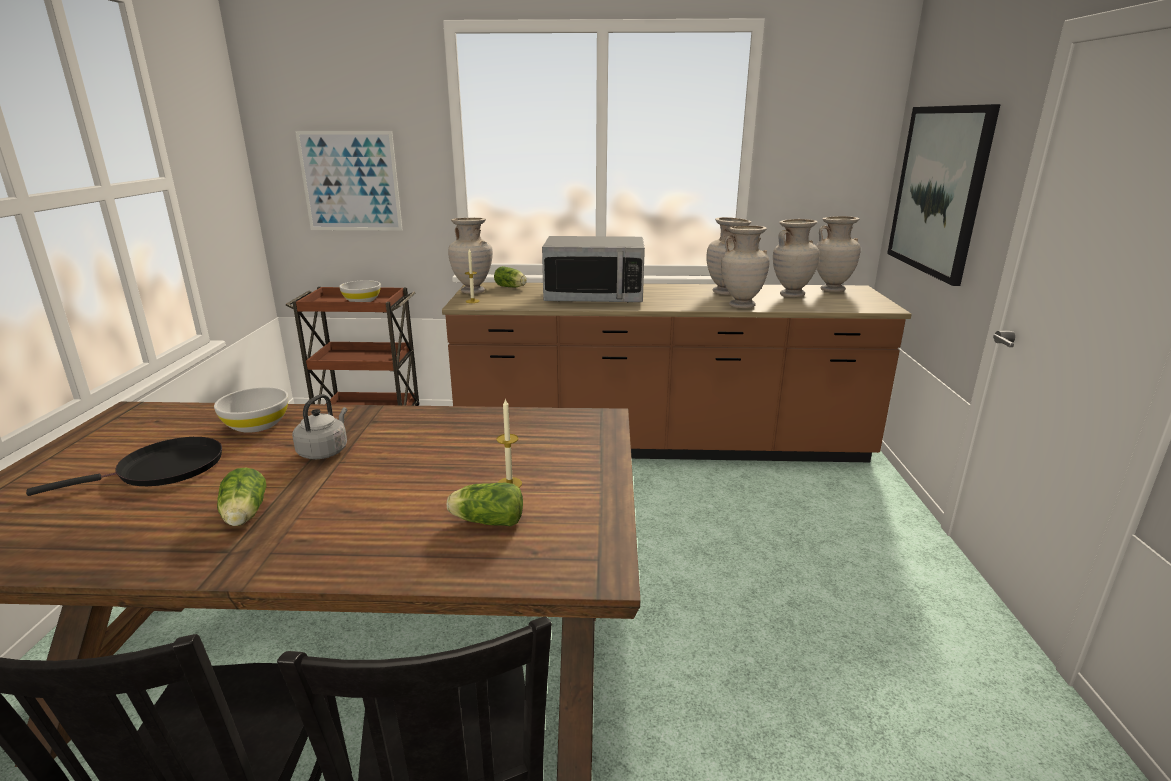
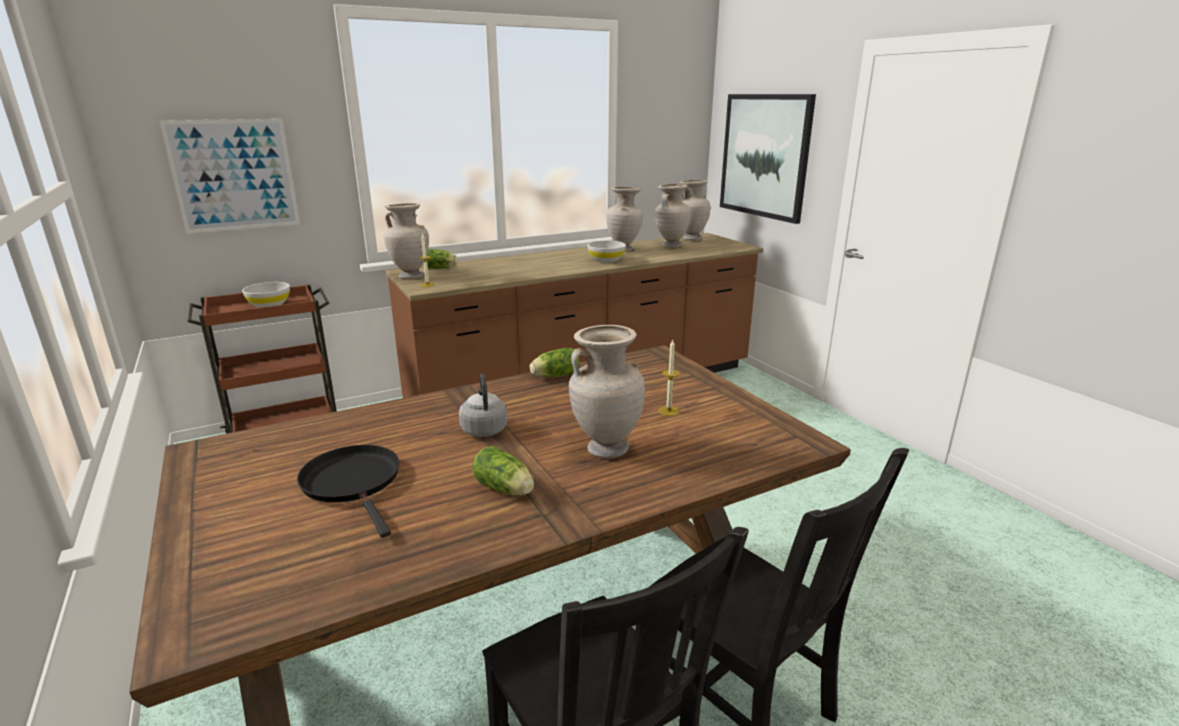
camera: 30 degrees left, 0 degrees up
(164, 469) = (354, 482): black frying pan -> black frying pan turned 60 degrees counterclockwise
(257, 425) = (377, 426): white bowl -> white bowl (606, 260)
(485, 521) = (693, 437): lettuce -> lettuce (554, 376)
(594, 297) = (529, 266): microwave -> none
(741, 305) = (651, 258): beige vase -> beige vase (606, 449)

